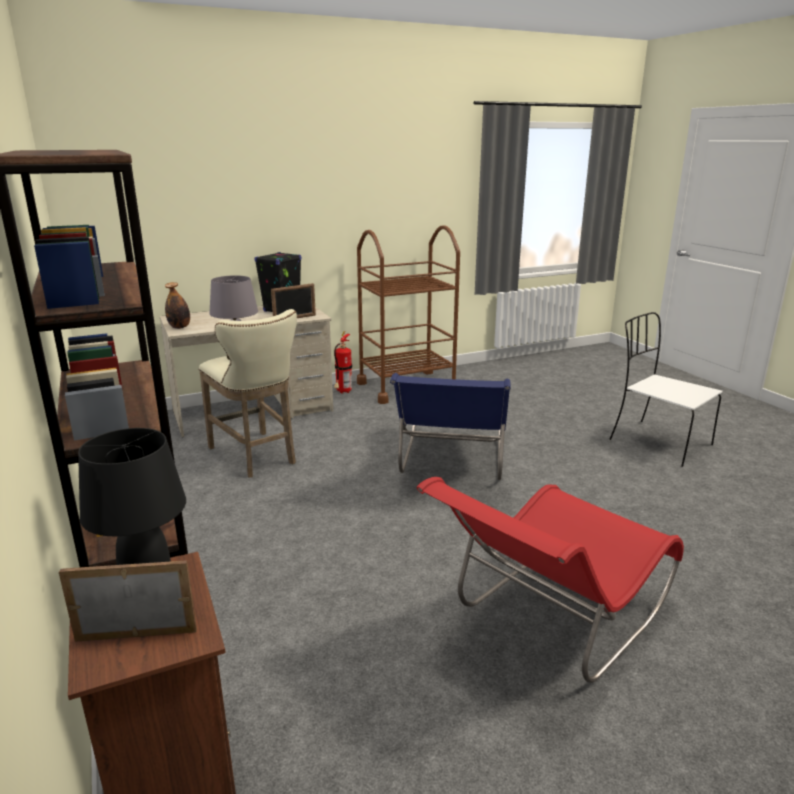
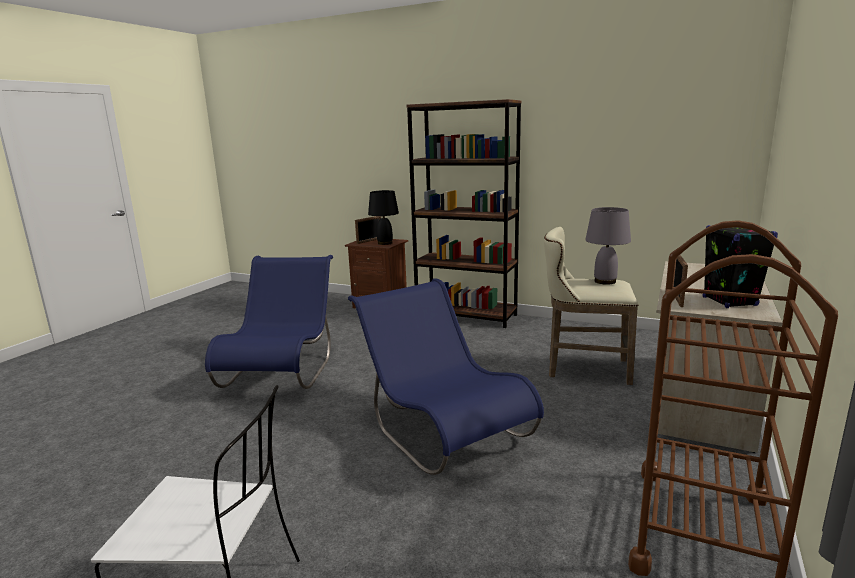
camera: 140 degrees right, 5 degrees down
(179, 327) = (694, 266): bottle -> none
(343, 392) = (722, 468): fire extinguisher -> none
(550, 622) = (283, 369): red chair -> blue chair

